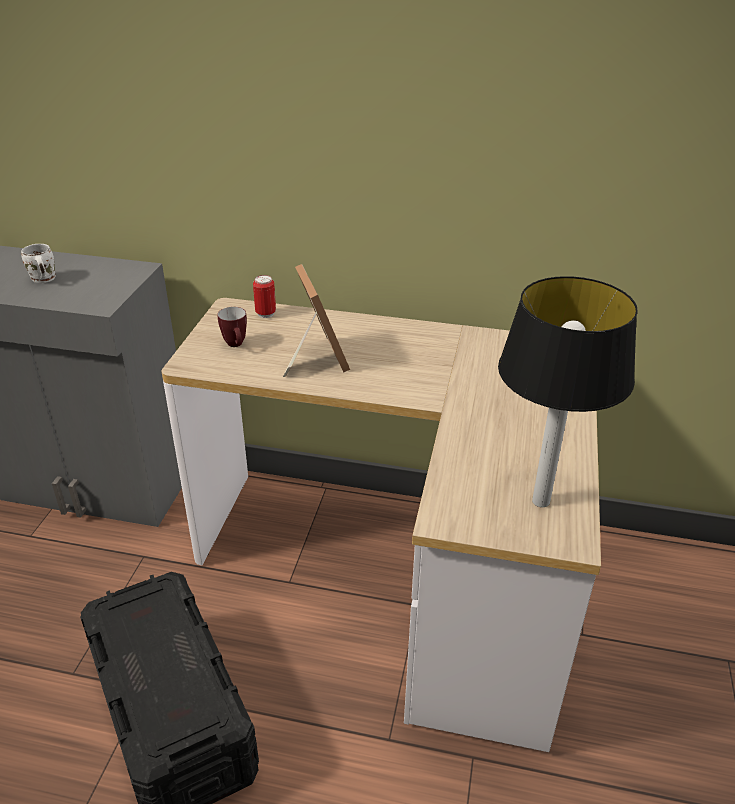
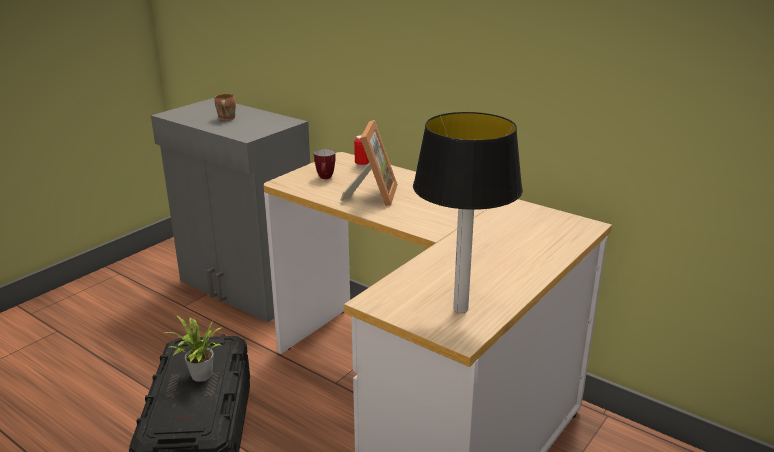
camera: 25 degrees right, 10 degrees down
(42, 280) = (225, 119): white mug -> brown mug
(162, 647) = (199, 376): none -> potted plant

